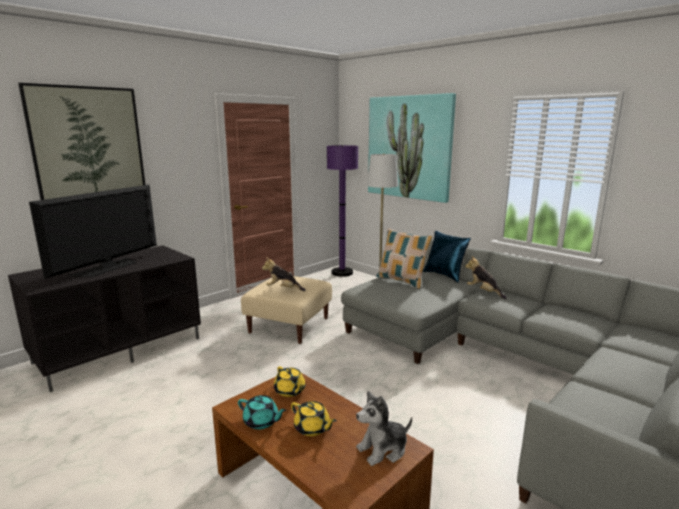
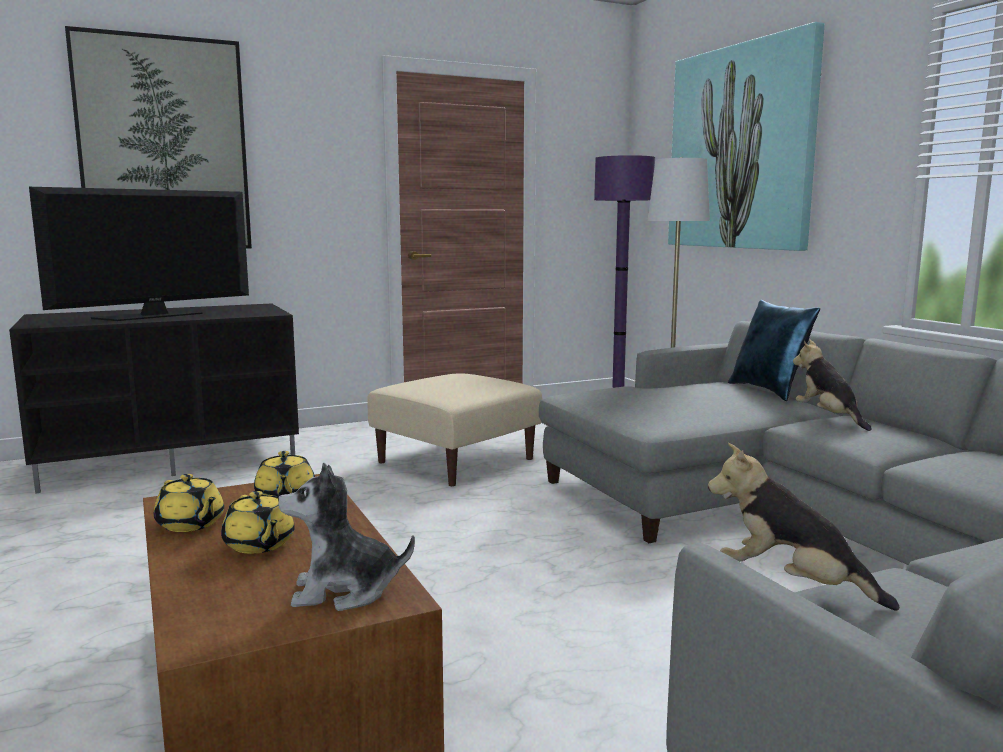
camera: 20 degrees right, 5 degrees down
(261, 422) = (191, 524): turquoise teapot -> yellow teapot
(283, 289) = (442, 387): plush toy -> plush toy (791, 585)
(402, 280) = (668, 390): pillow -> none

